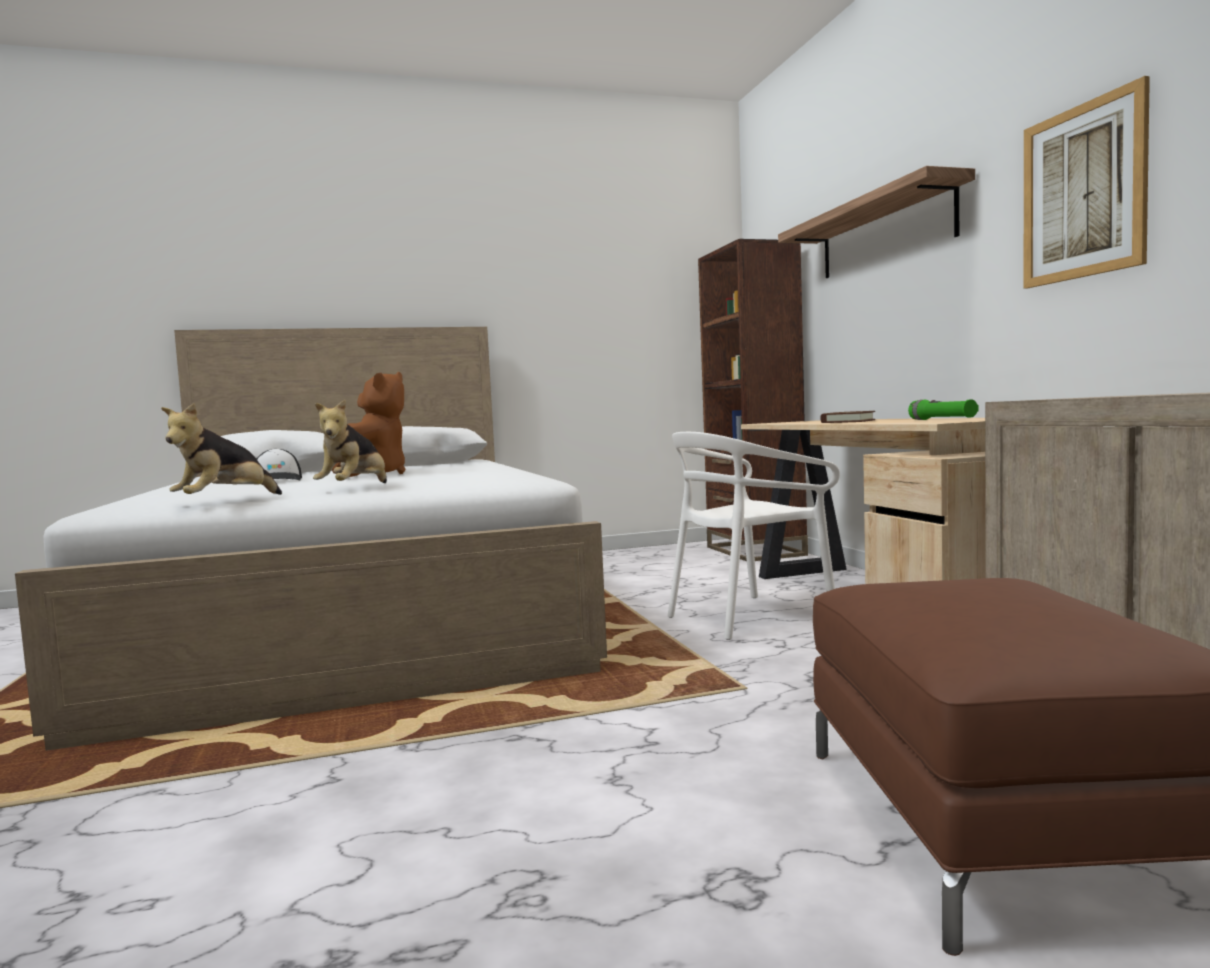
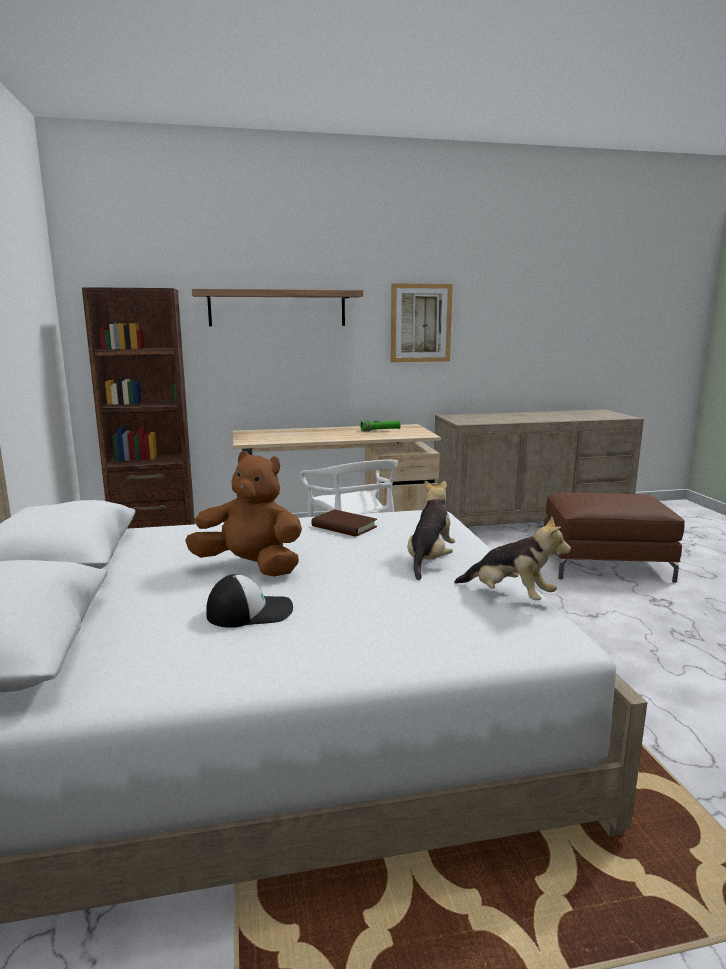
camera: 85 degrees left, 10 degrees up
(354, 489) = (429, 560): plush toy -> plush toy turned 90 degrees counterclockwise
(848, 421) = (323, 435): brown book -> brown book (344, 527)

